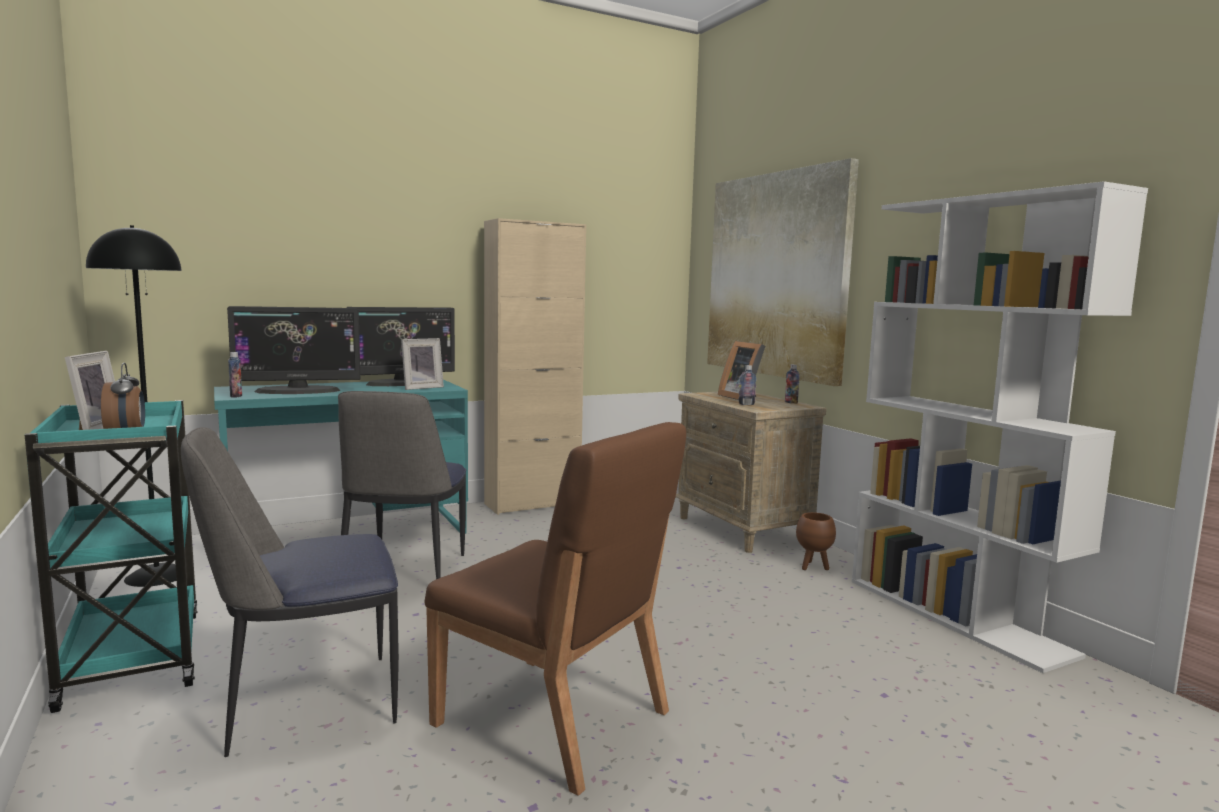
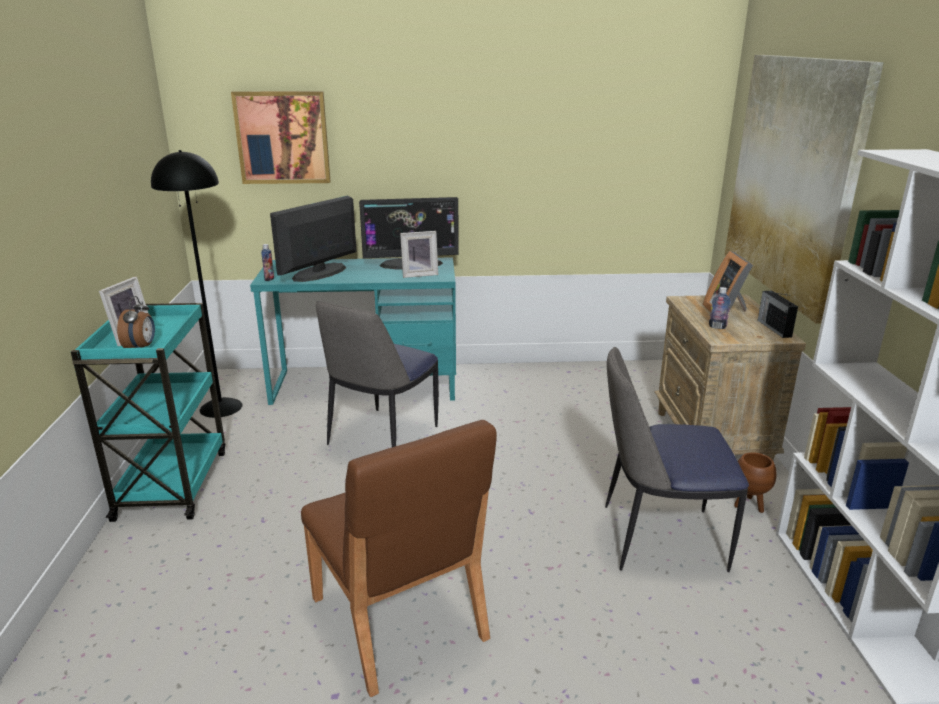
camera: 25 degrees right, 15 degrees up
(242, 239) = (282, 137): none -> picture
(298, 391) = (320, 273): monitor -> monitor turned 120 degrees clockwise
(304, 702) = (248, 553): chair -> chair (658, 538)
(532, 504) = (531, 372): beige cabinet -> none
(791, 402) = (773, 328): bottle -> radio

